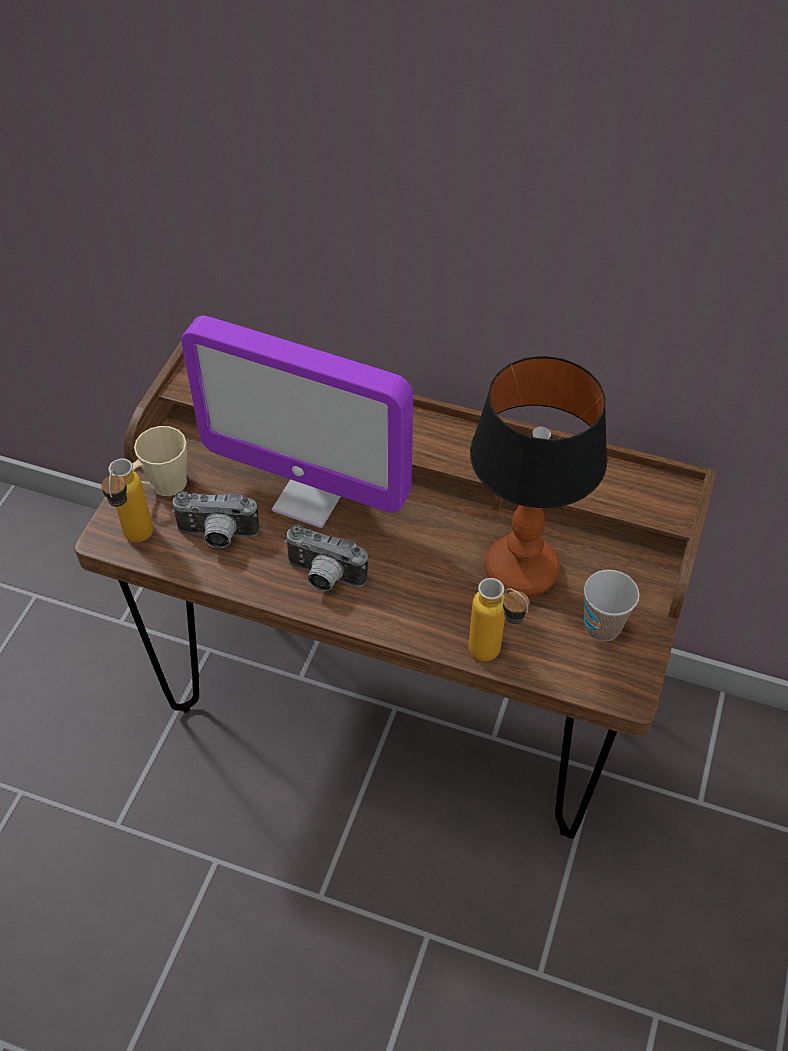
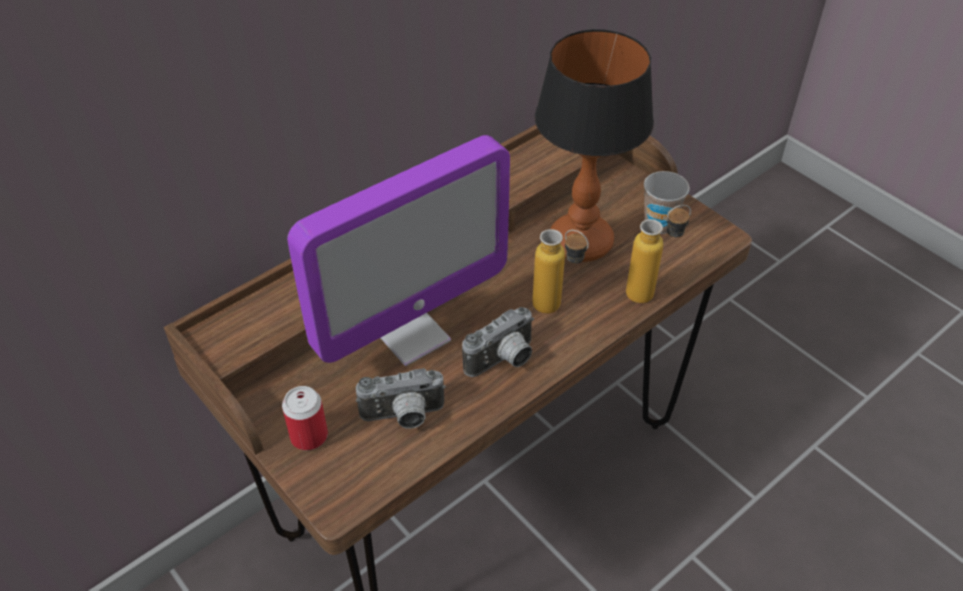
camera: 60 degrees left, 5 degrees down
(136, 542) = (361, 482): bottle -> bottle (556, 309)
(162, 486) = (309, 436): beige mug -> can
(217, 536) = (403, 417): camera -> camera turned 45 degrees clockwise

